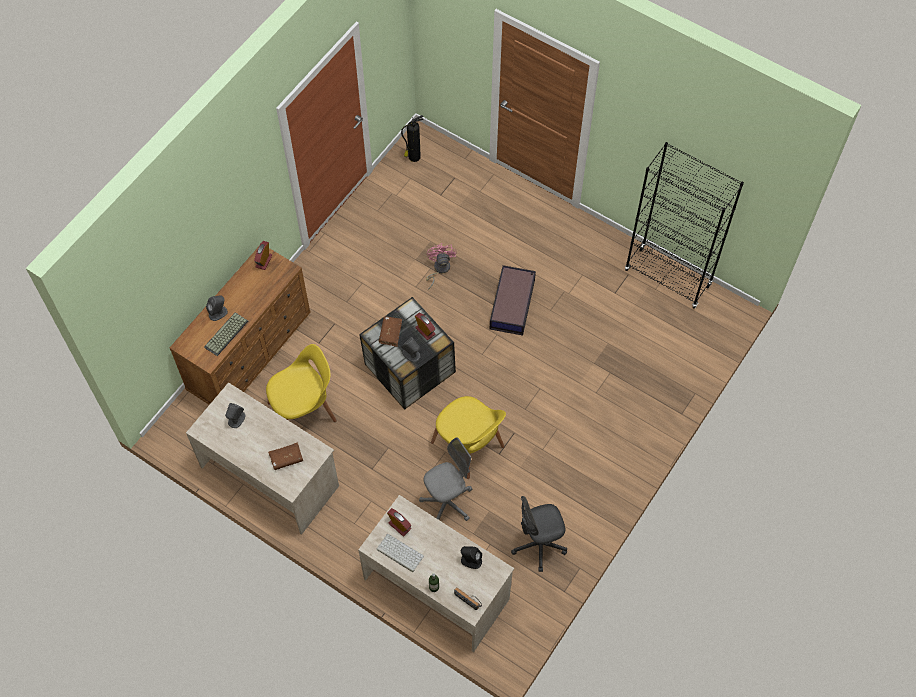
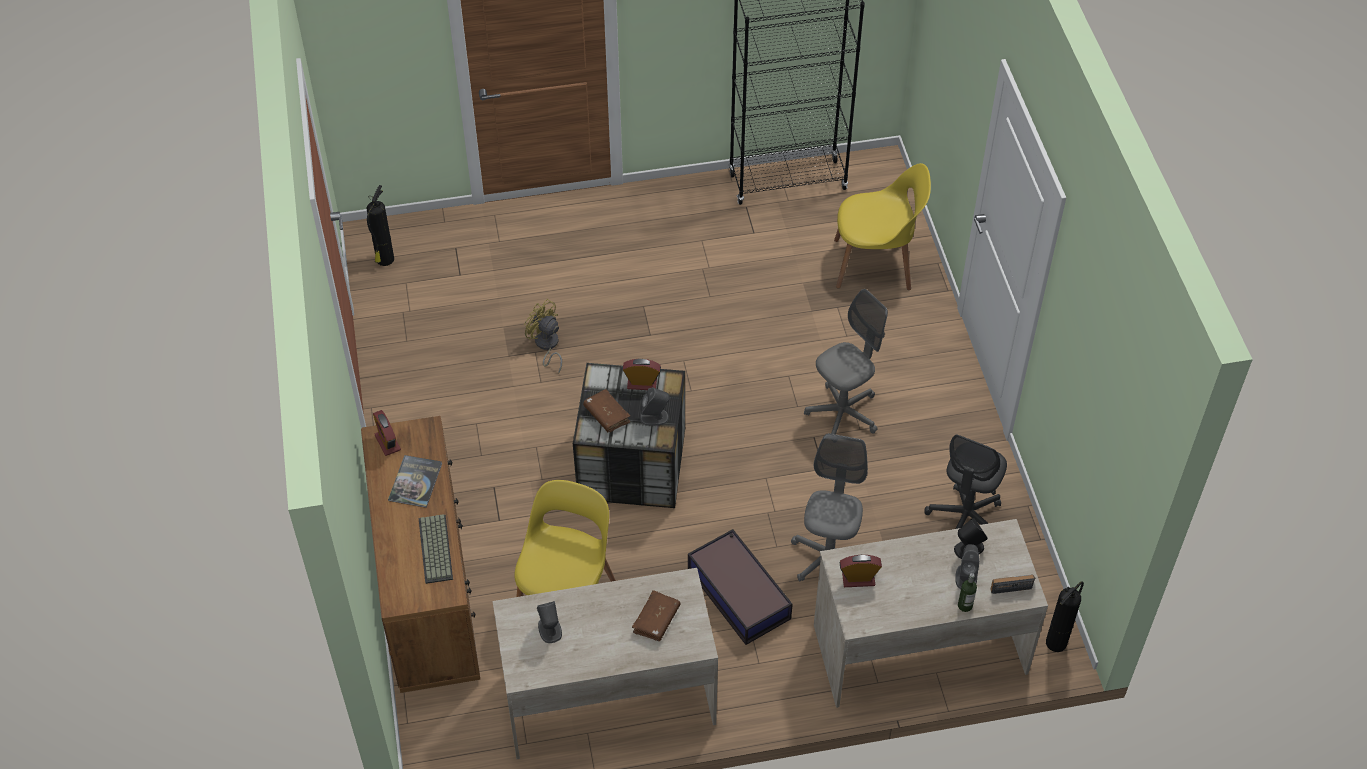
camera: 45 degrees left, 10 degrees down
(218, 313) = (398, 535): grey speaker -> grey speaker (966, 577)
(254, 292) = (415, 482): none -> book
(399, 553) = (890, 605): keyboard -> none
(439, 269) = (546, 346): pink fan -> yellow fan
(468, 446) = (785, 487): yellow chair -> yellow chair (875, 264)
(507, 650) = (1057, 642): none -> fire extinguisher
(513, 303) = (664, 319): storage box -> storage box (738, 592)
(543, 433) = (842, 413): none -> grey office chair

